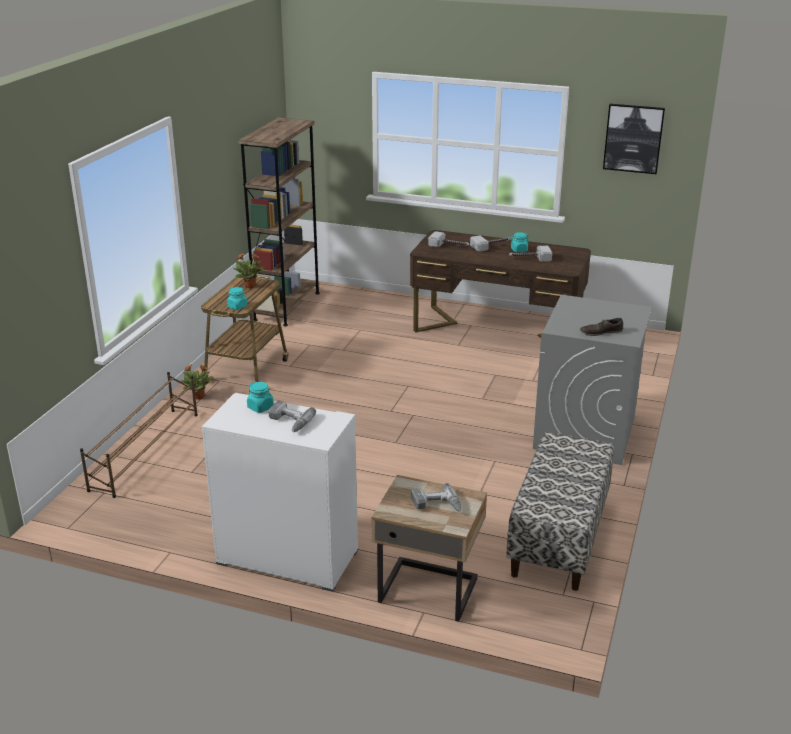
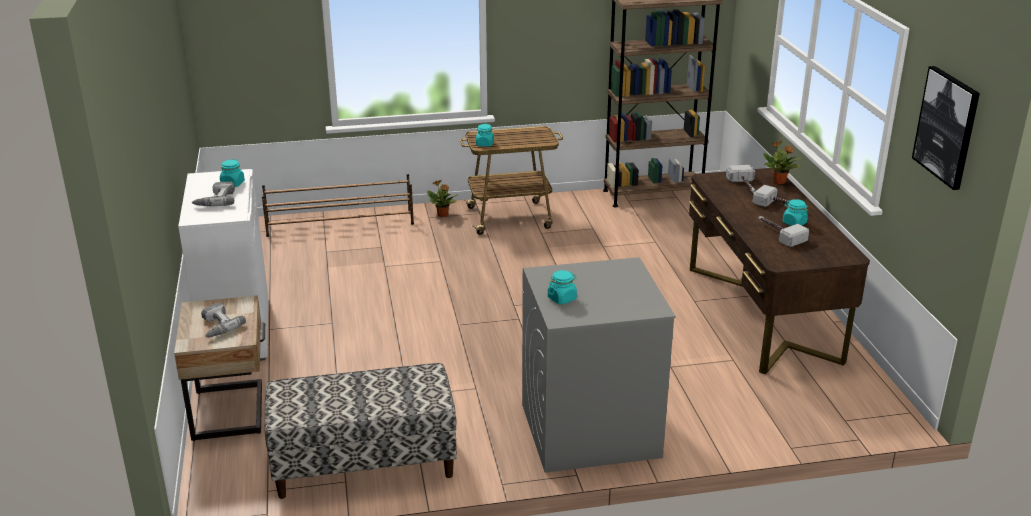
camera: 60 degrees right, 0 degrees up
(250, 286) = (532, 137): potted plant -> potted plant (779, 182)
(601, 332) = (562, 298): brown shoe -> turquoise jar

